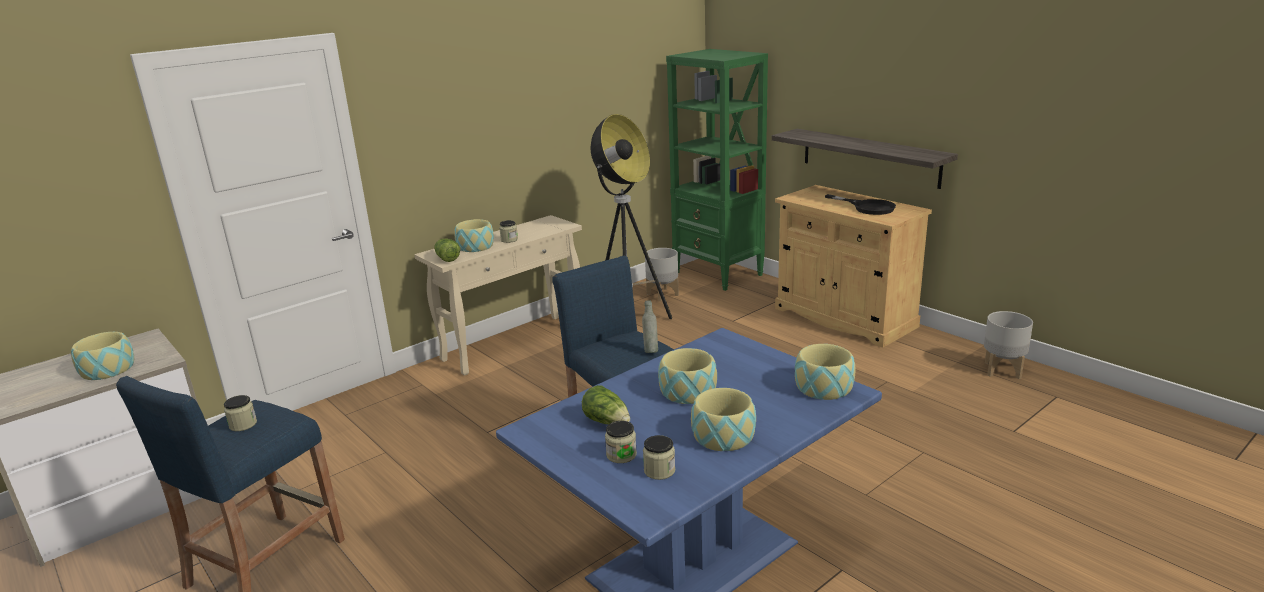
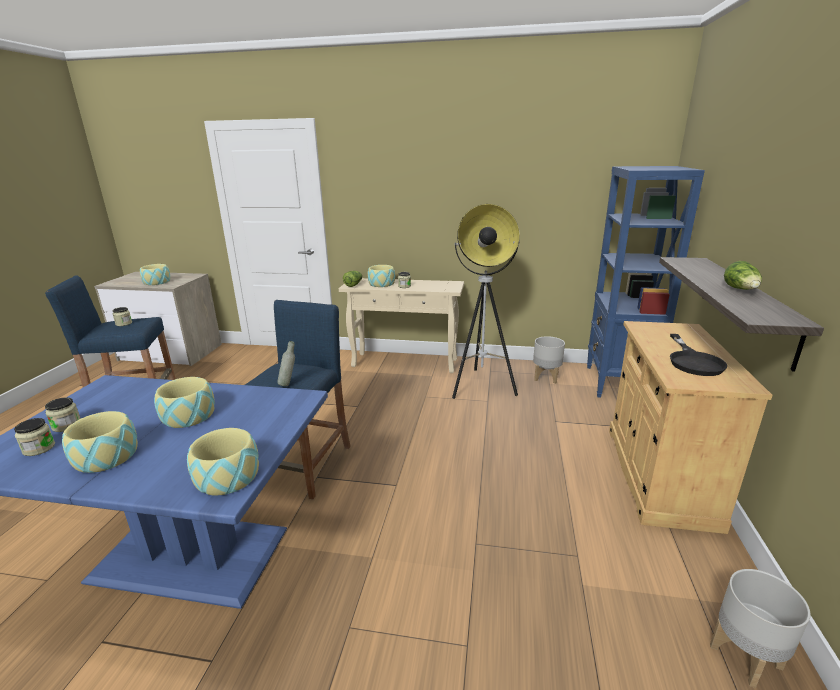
camera: 50 degrees right, 0 degrees up
(607, 422) = (123, 403): lettuce -> lettuce (741, 290)
(718, 274) = (618, 383): green bookcase -> blue bookcase

